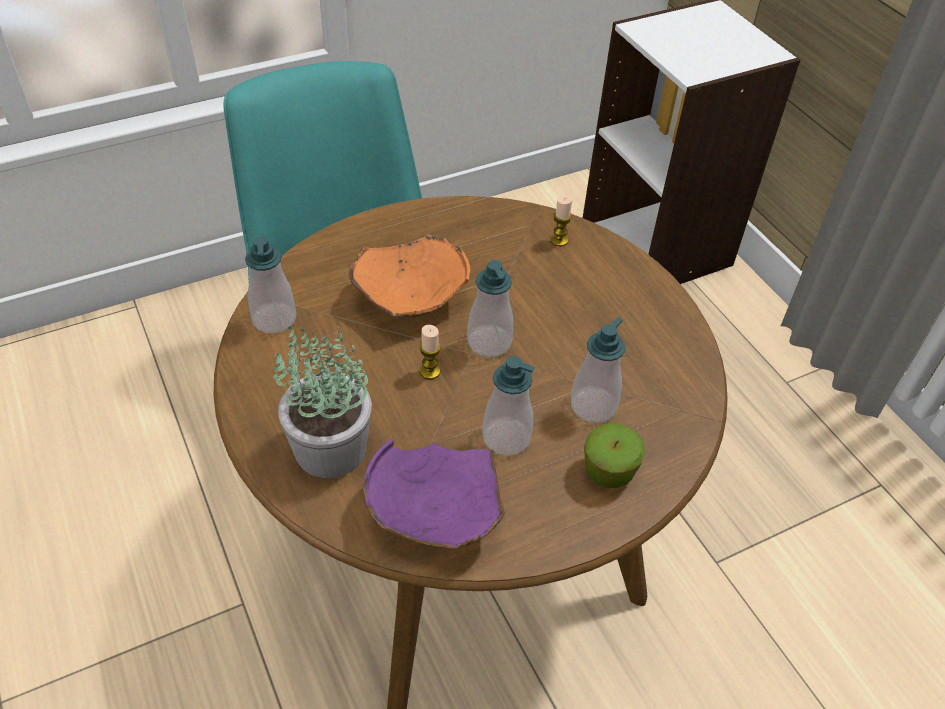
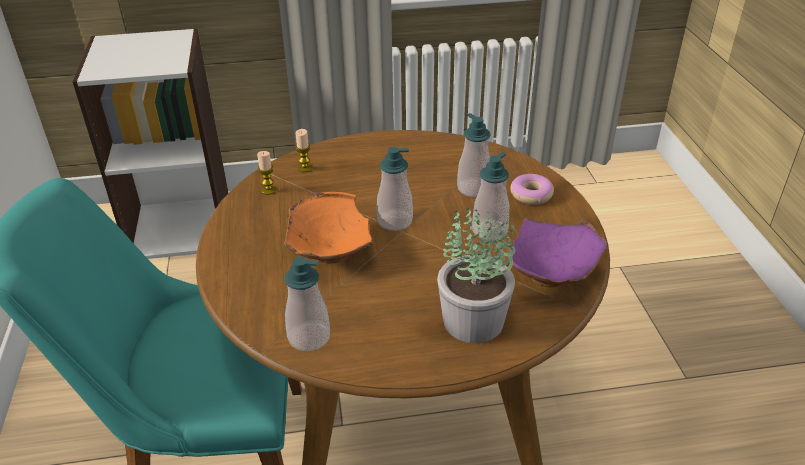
camera: 70 degrees left, 10 degrees down
(430, 371) = (412, 255): candle -> candle (268, 190)
(609, 472) = (531, 195): apple -> donut

